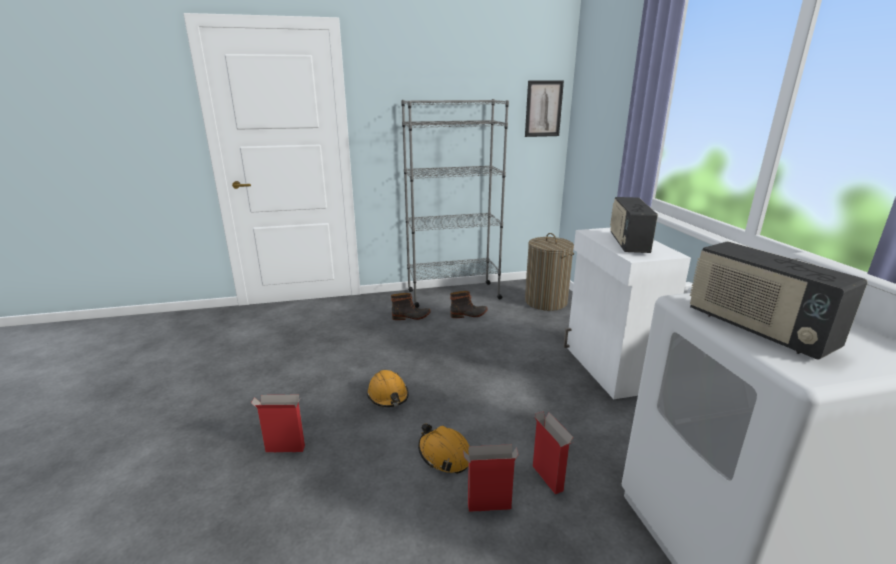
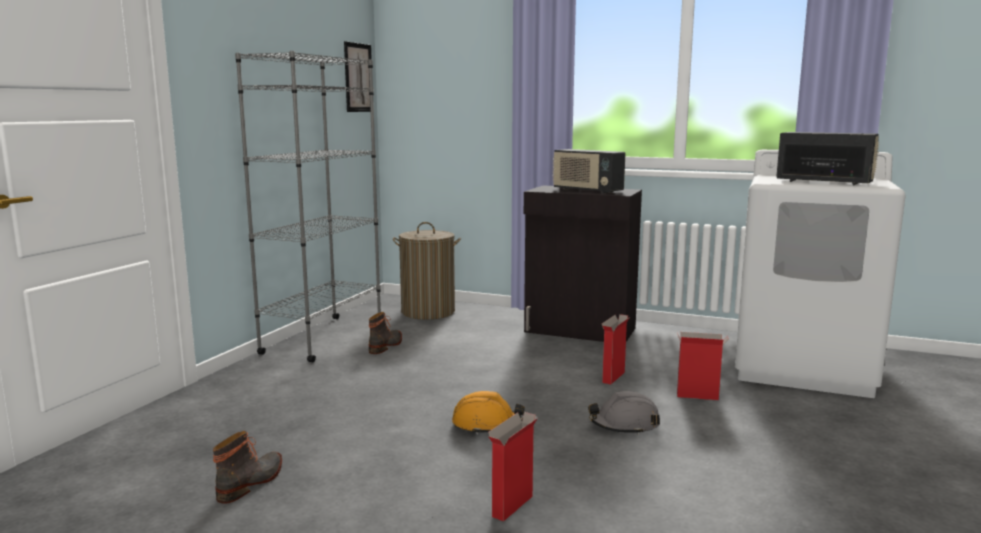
camera: 55 degrees left, 10 degrees down
(411, 317) = (330, 370): boot -> boot (252, 482)
(444, 455) = (624, 425): orange hard hat -> grey hard hat
(488, 506) = (711, 427): cardboard box -> cardboard box (613, 377)
(609, 368) = (580, 330): white cabinet -> black cabinet
(756, 329) = (824, 182): radio -> radio turned 150 degrees counterclockwise

